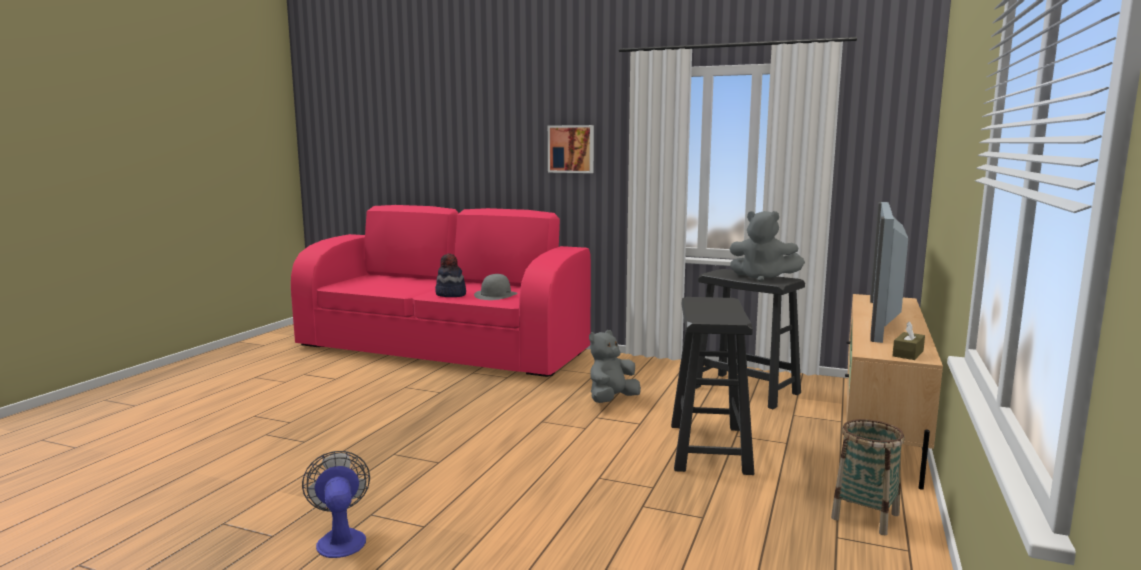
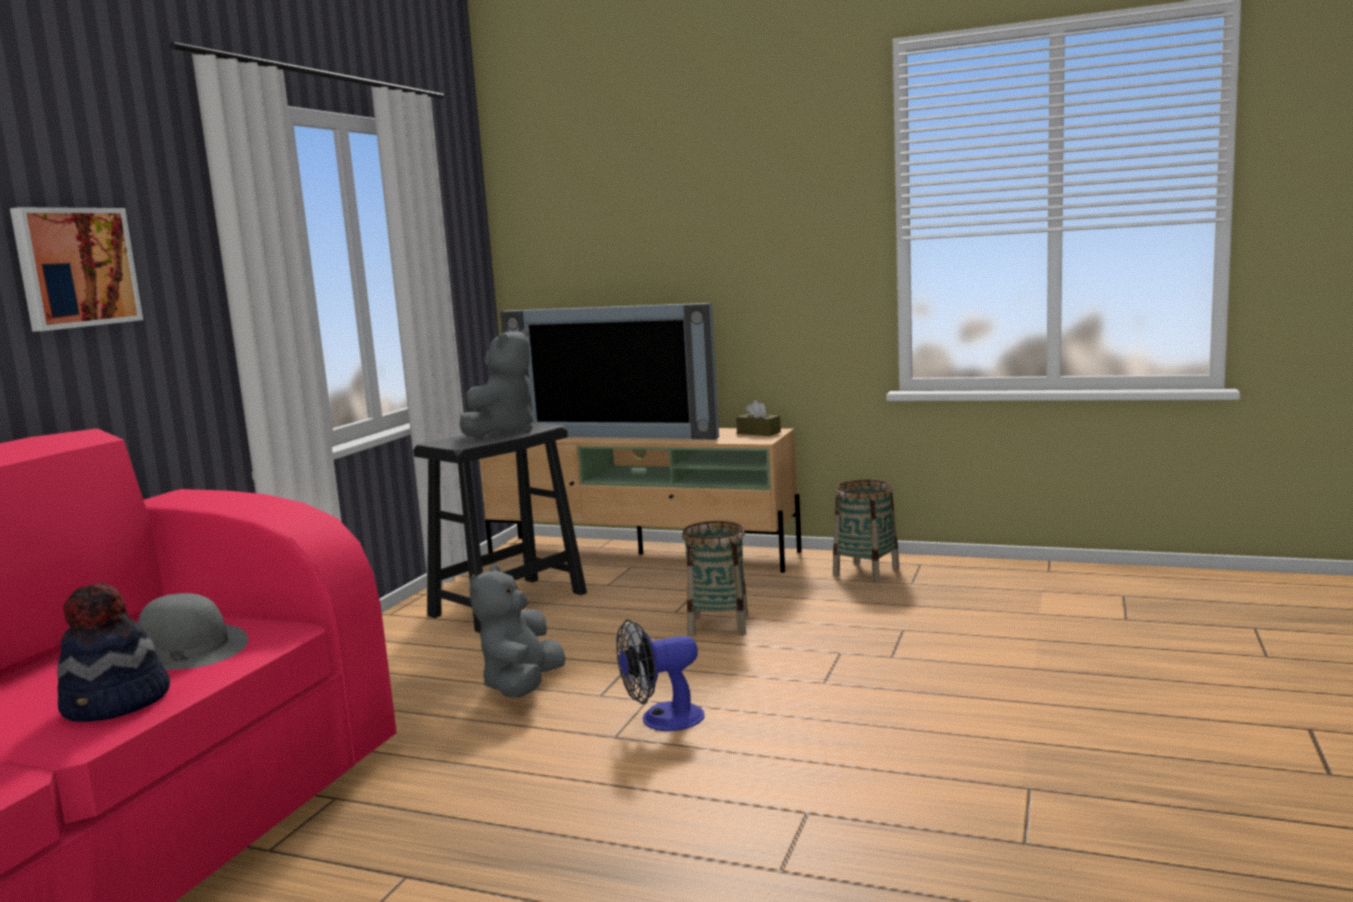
camera: 90 degrees left, 0 degrees up
(340, 538) = (1115, 854): fan -> fan (662, 720)
(611, 400) = (522, 687): grey plush toy -> grey plush toy turned 60 degrees clockwise
(709, 448) = (718, 625): black stool -> basket

